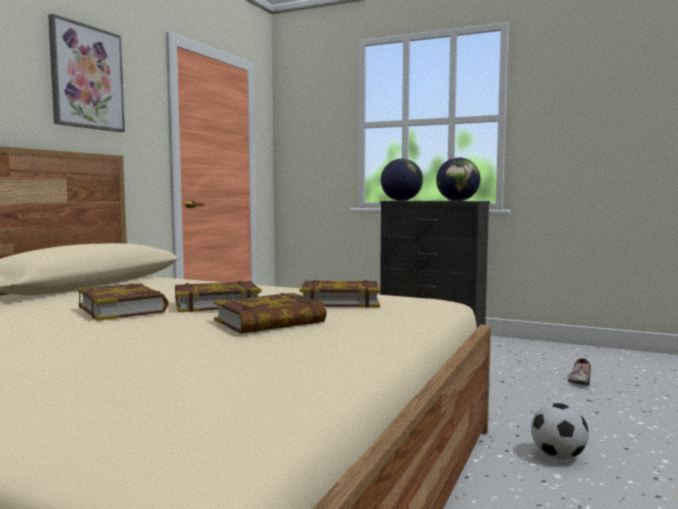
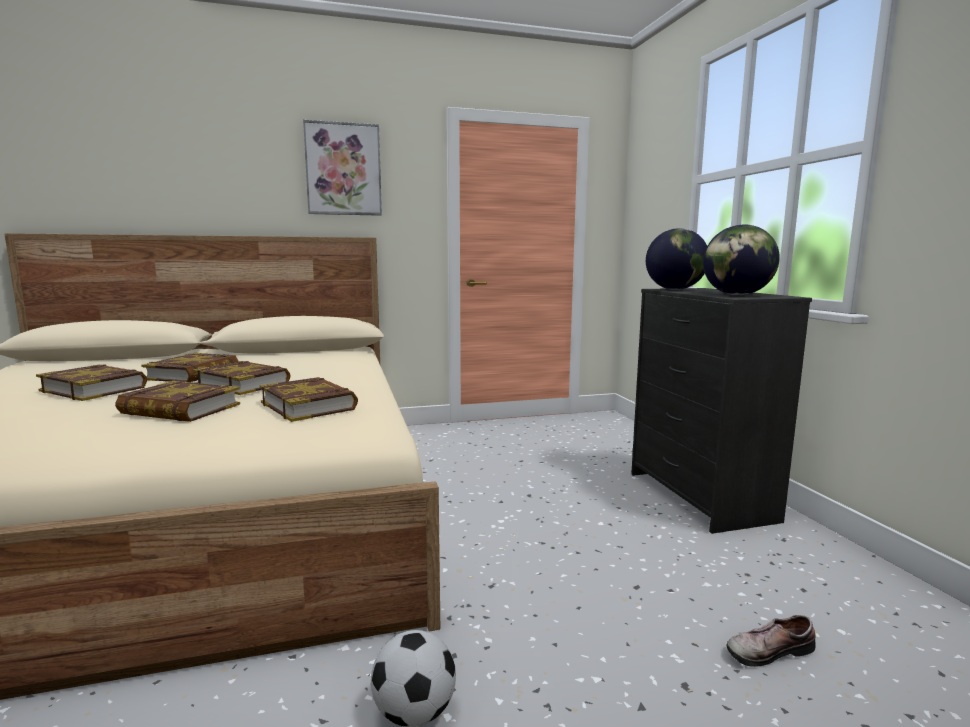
camera: 50 degrees right, 5 degrees up
(104, 332) = (94, 389): none -> book

